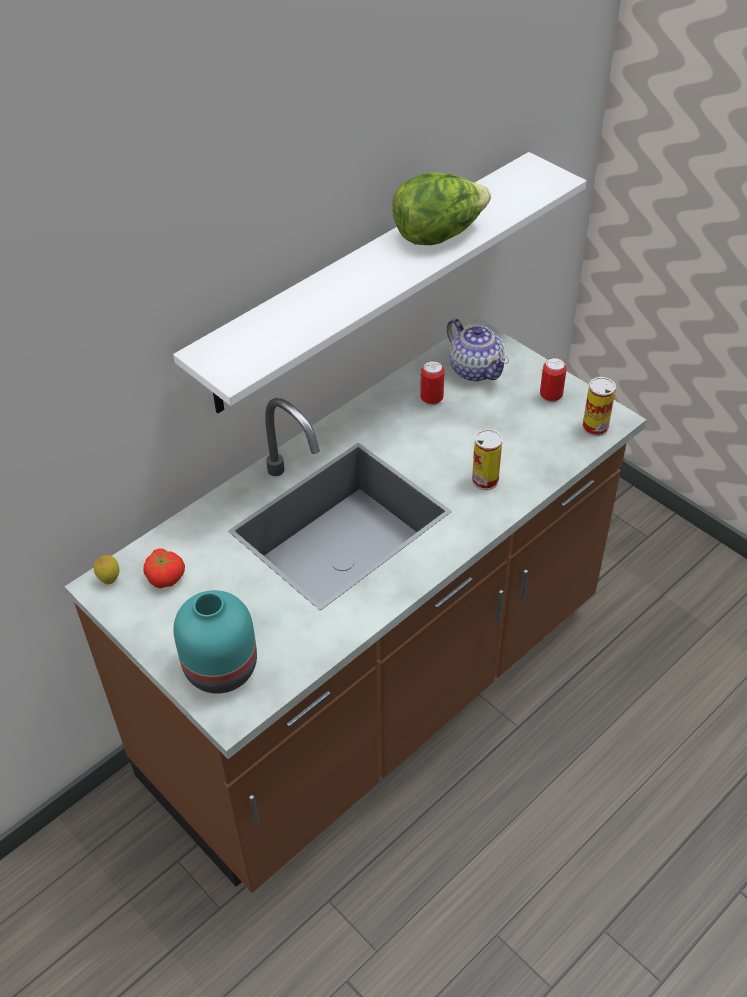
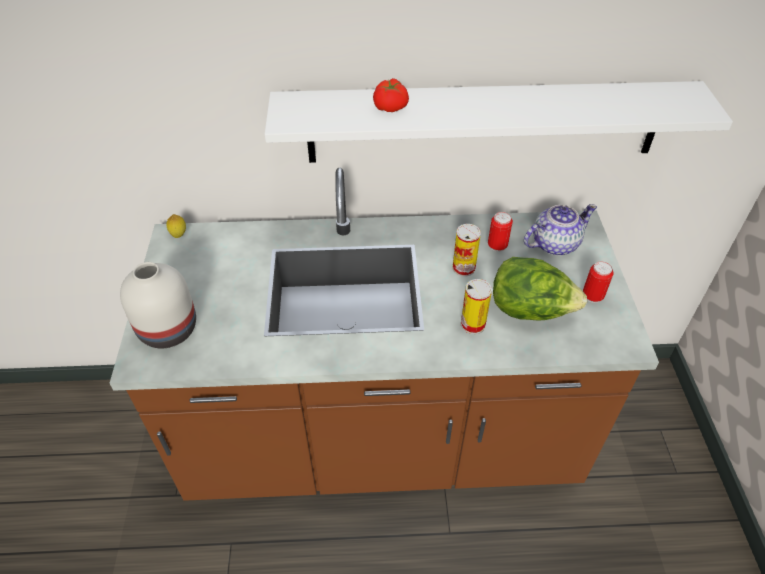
camera: 40 degrees right, 0 degrees up
(166, 576) = (208, 253): tomato -> tomato (391, 107)
(222, 669) = (168, 331): turquoise vase -> white vase
(438, 235) = (548, 104): lettuce -> lettuce (530, 310)
(475, 369) = (554, 244): teapot -> teapot turned 120 degrees counterclockwise
(595, 427) = (605, 340): can -> can (463, 268)

